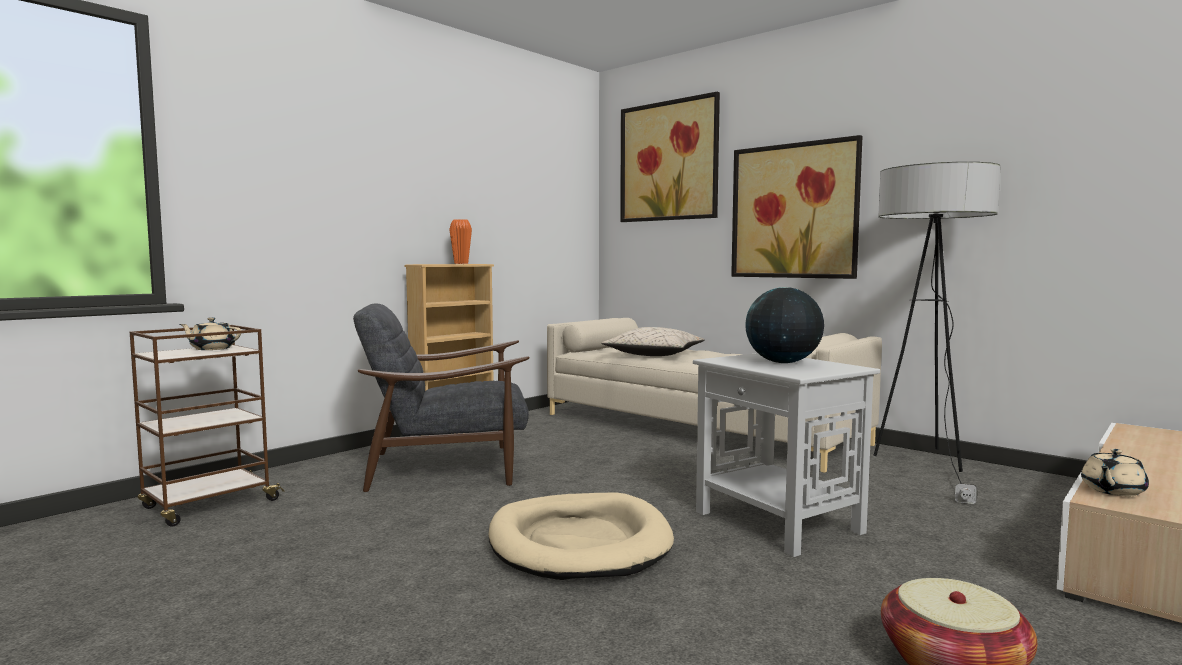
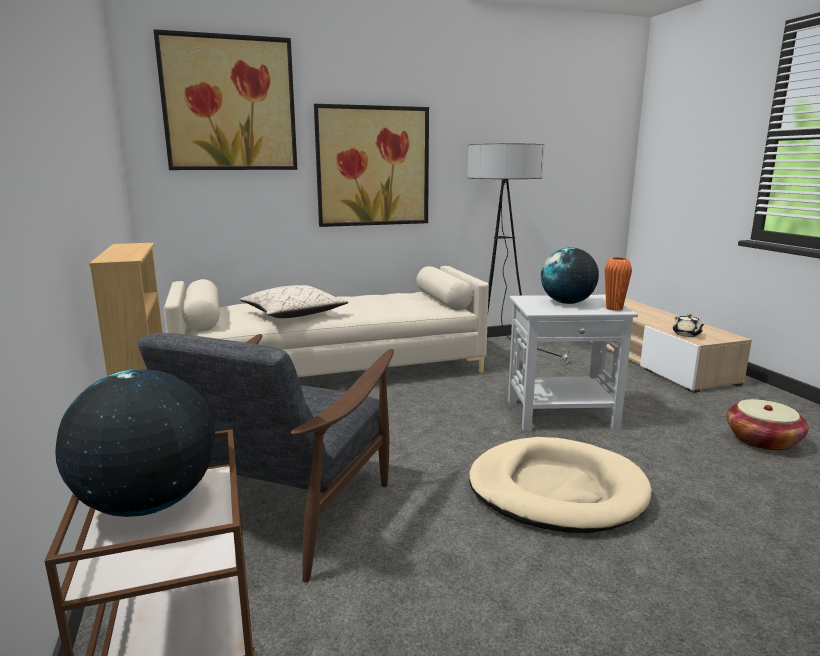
camera: 60 degrees left, 10 degrees up
(212, 349) = (148, 505): beige teapot -> globe
(461, 263) = (126, 248): orange vase -> orange vase (614, 308)

